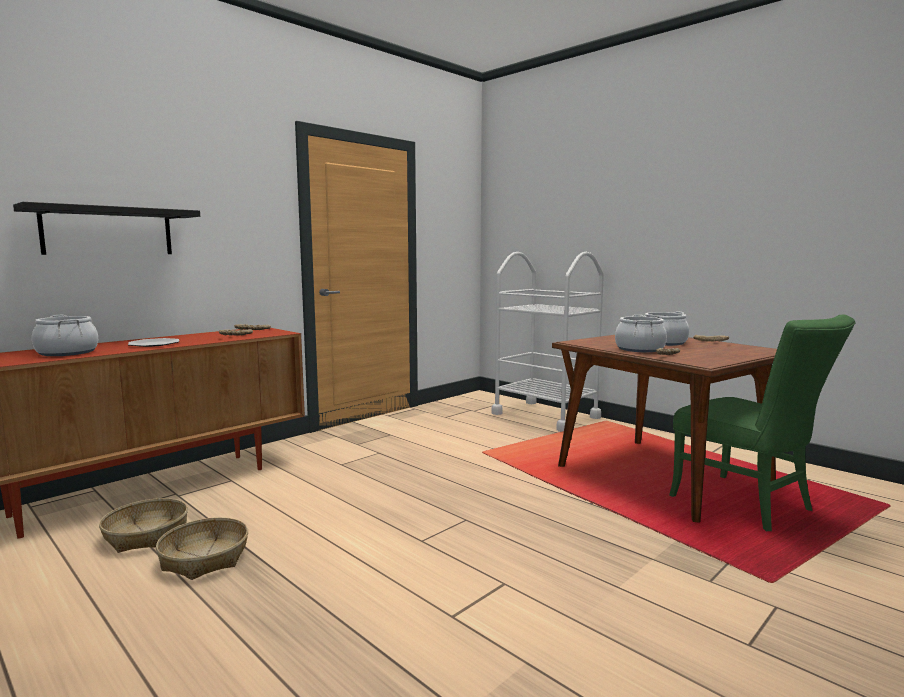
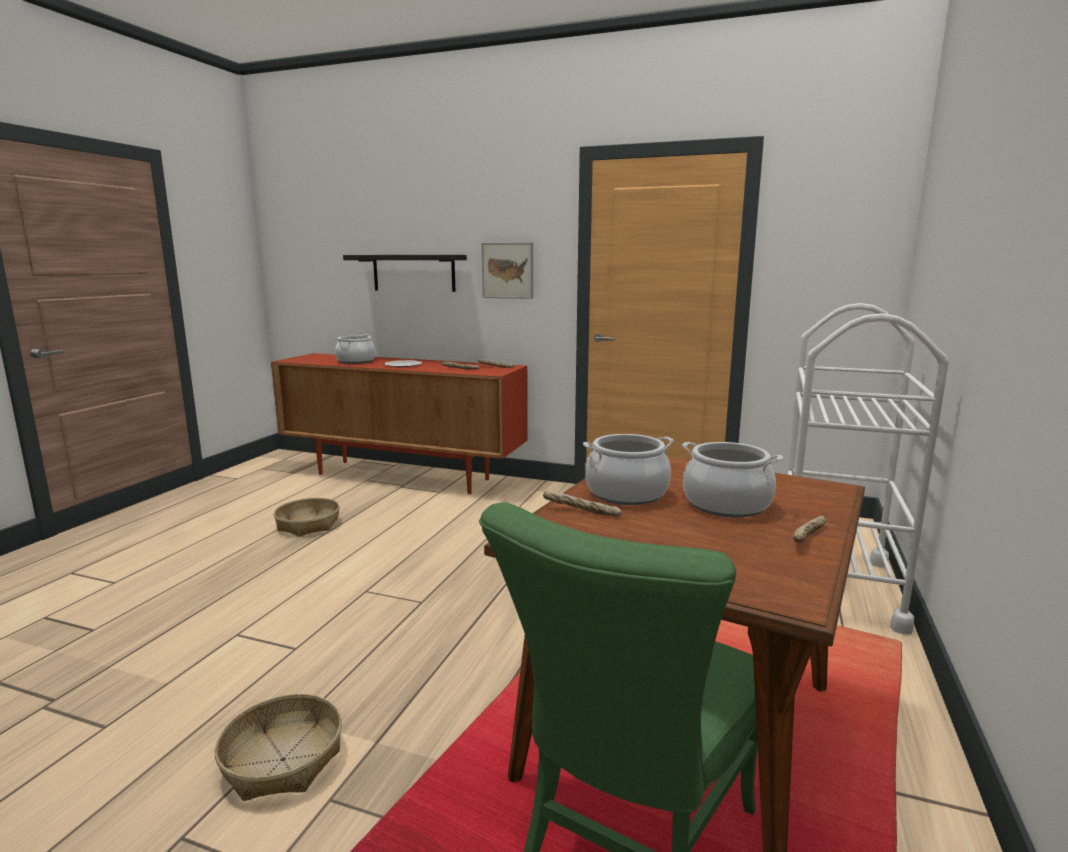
camera: 65 degrees right, 5 degrees up
(146, 535) = (335, 499): basket -> basket (282, 760)
(233, 231) = (507, 270): none -> picture

